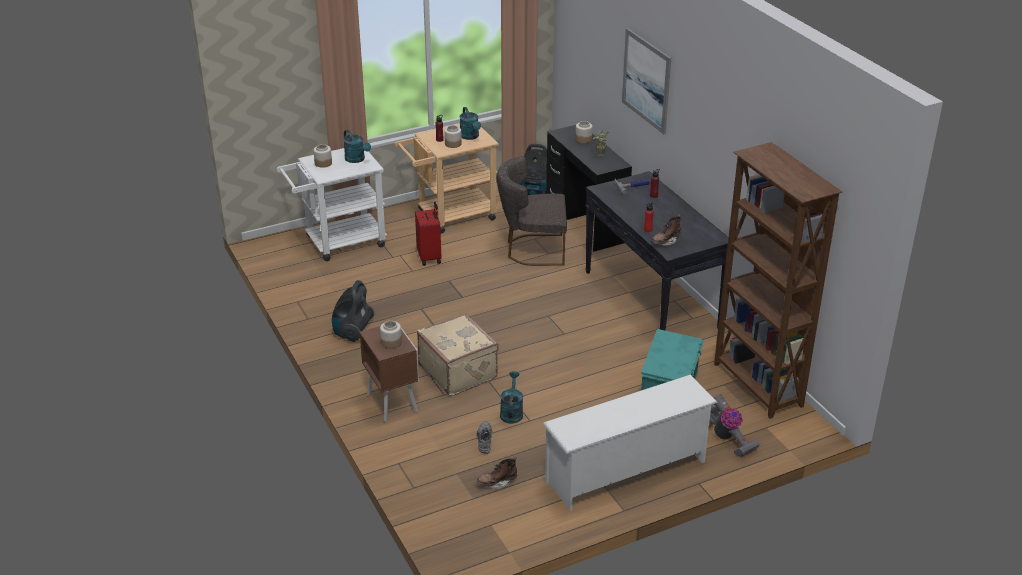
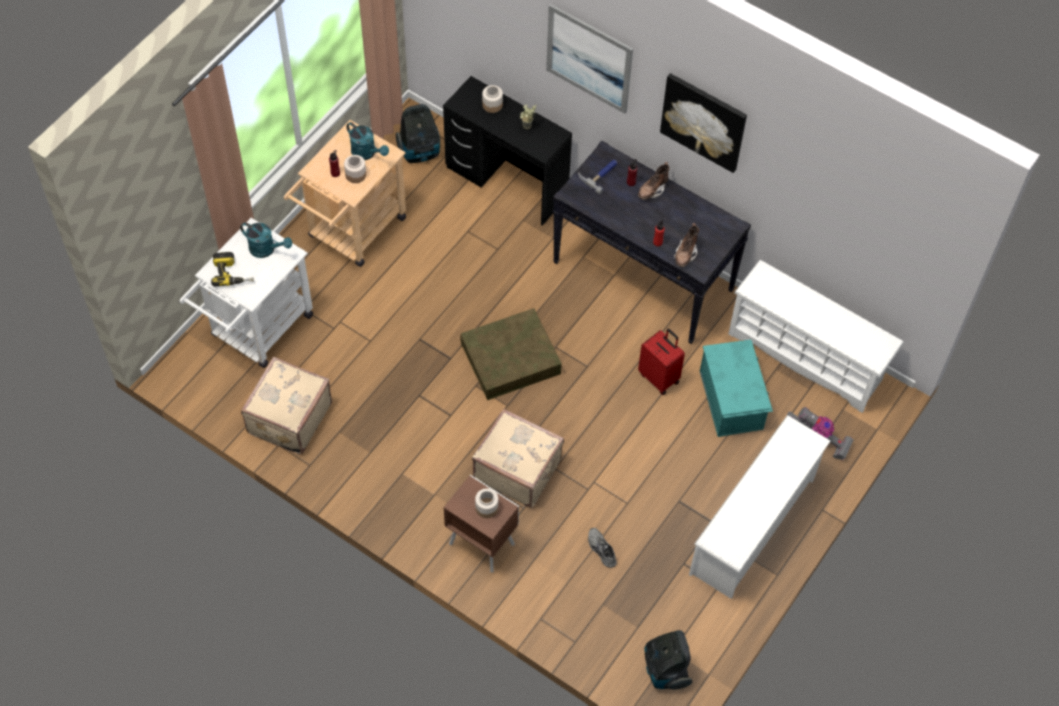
camera: 30 degrees left, 25 degrees up
(317, 290) = (288, 418): none -> beige suitcase
(323, 163) = (233, 273): jar -> power drill
(352, 332) = (371, 463): vacuum cleaner -> vacuum cleaner (665, 670)
(430, 257) = (375, 311): red suitcase -> red suitcase (659, 377)
(497, 483) = (647, 597): brown boot -> brown boot (652, 190)
(507, 311) = (511, 359): none -> brown storage box
(511, 412) = (603, 500): turquoise watering can -> none
(532, 250) = (477, 251): grey chair -> none
(710, 126) = (704, 121): none -> picture
(757, 386) = (807, 356): brown bookcase -> white shoe rack

